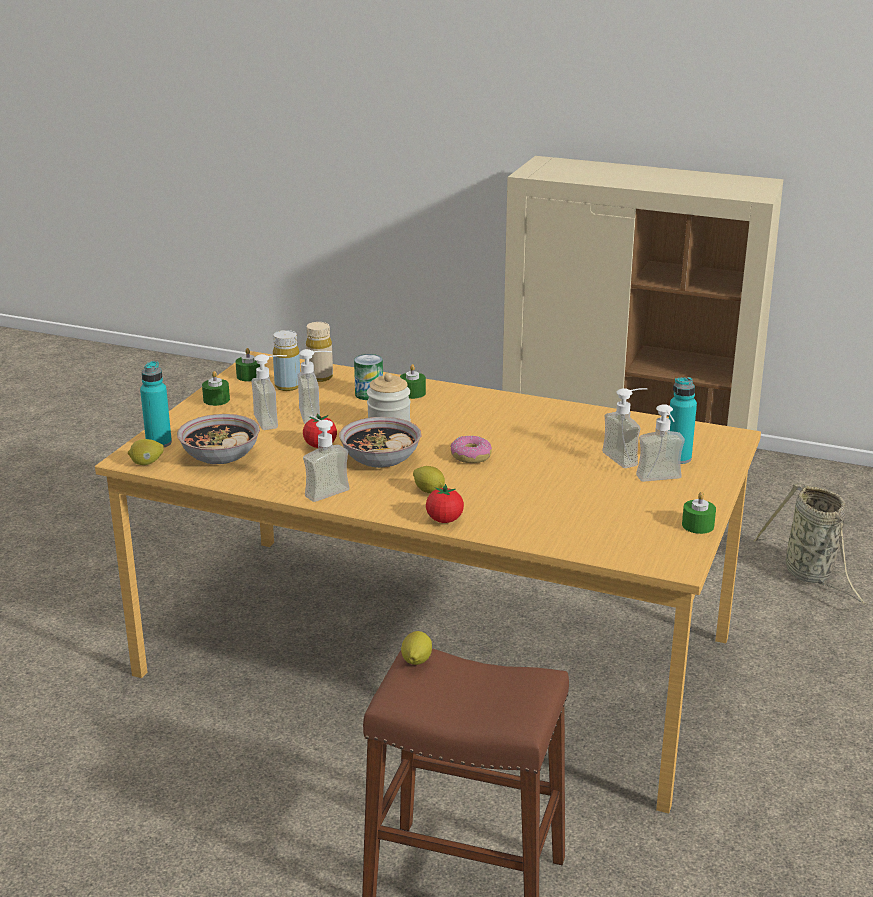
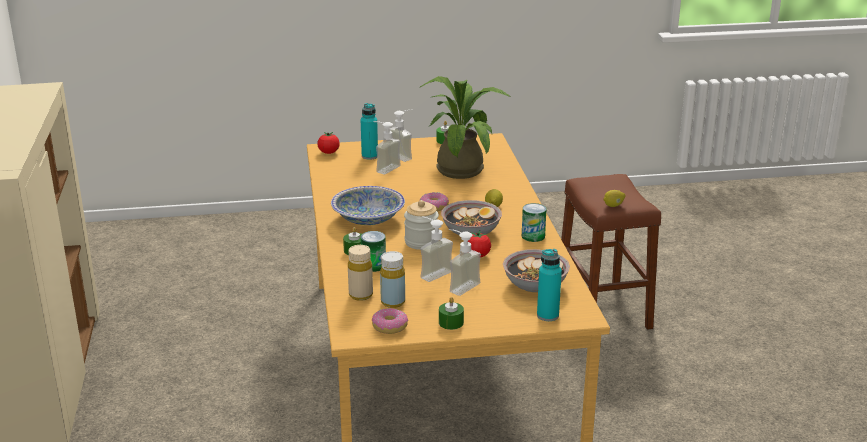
camera: 120 degrees left, 0 degrees up
(147, 463) = (580, 307): lemon -> none
(249, 376) = (390, 327): green candle -> donut
(322, 489) = (533, 236): soap dispenser -> can
(444, 520) = (520, 194): tomato -> tomato (328, 152)
(480, 415) = (368, 219): none -> bowl
(576, 507) = (462, 168): none -> potted plant
(811, 575) = (219, 272): basket -> none

